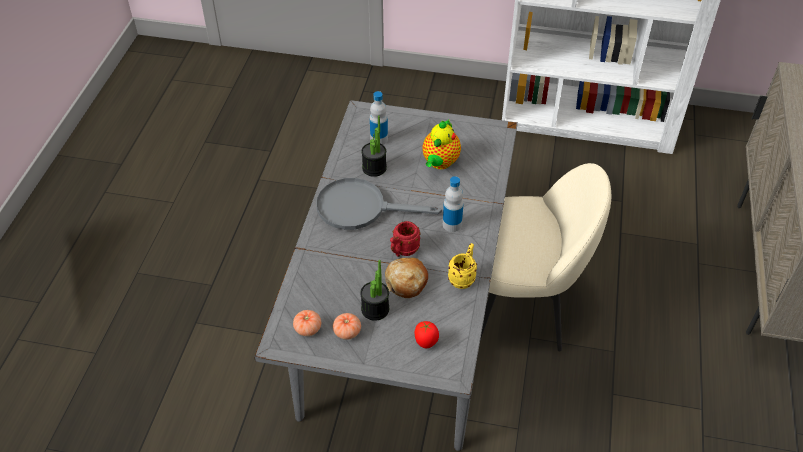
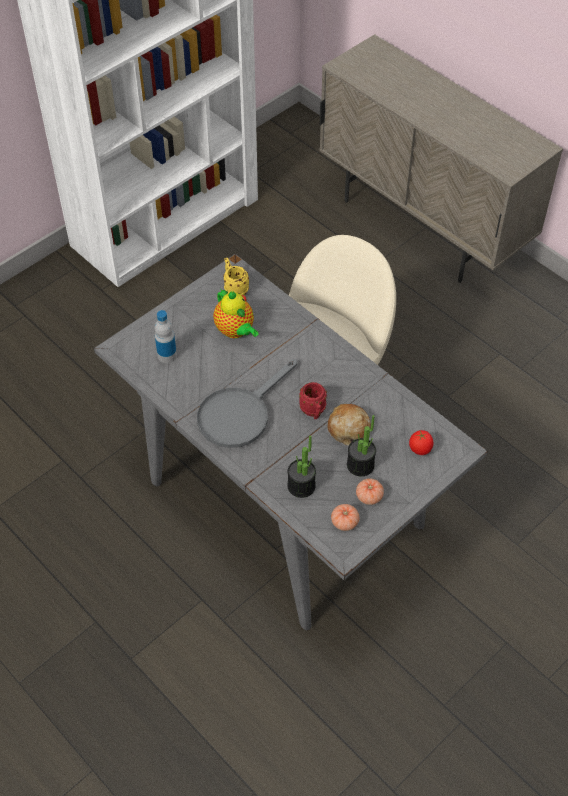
camera: 55 degrees left, 5 degrees up
(374, 168) = (200, 378): potted plant -> potted plant (301, 486)
(452, 224) = (312, 363): bottle -> none
(463, 277) = (373, 389): yellow mug -> yellow mug (234, 289)

